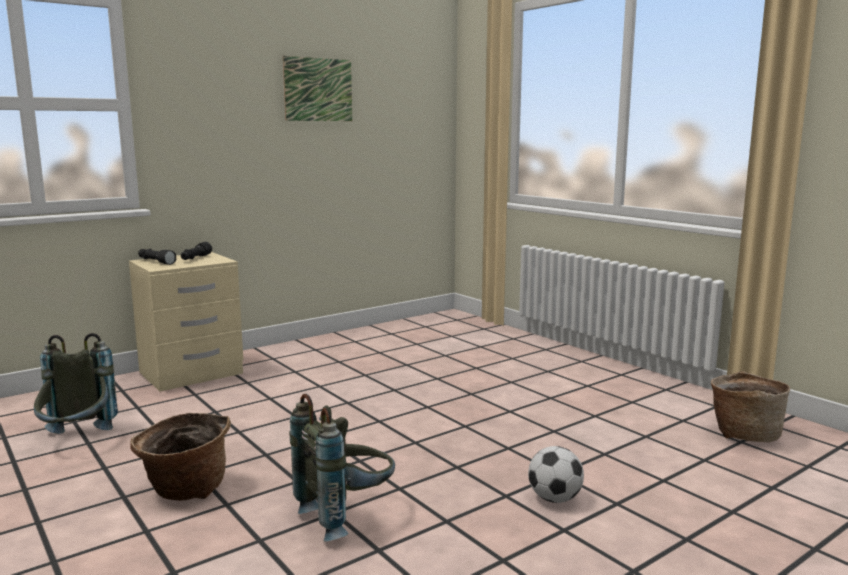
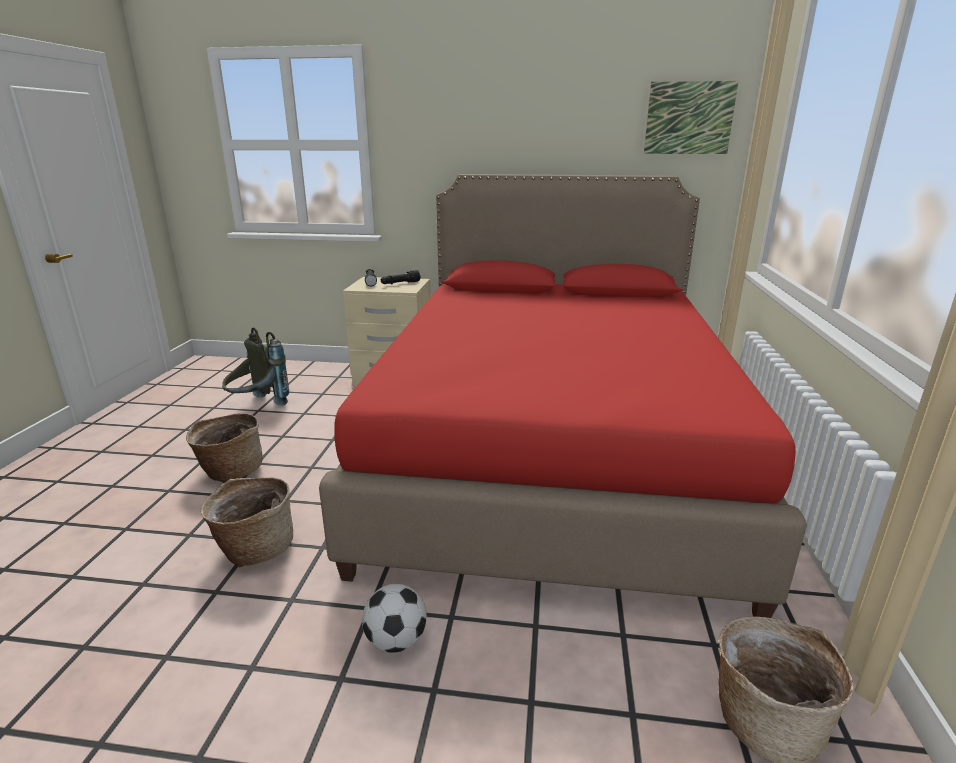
camera: 45 degrees right, 10 degrees up
(318, 89) = (552, 124): picture -> picture (689, 118)
(346, 515) = (255, 548): grey backpack -> basket
(439, 376) = (550, 453): none -> red bed

